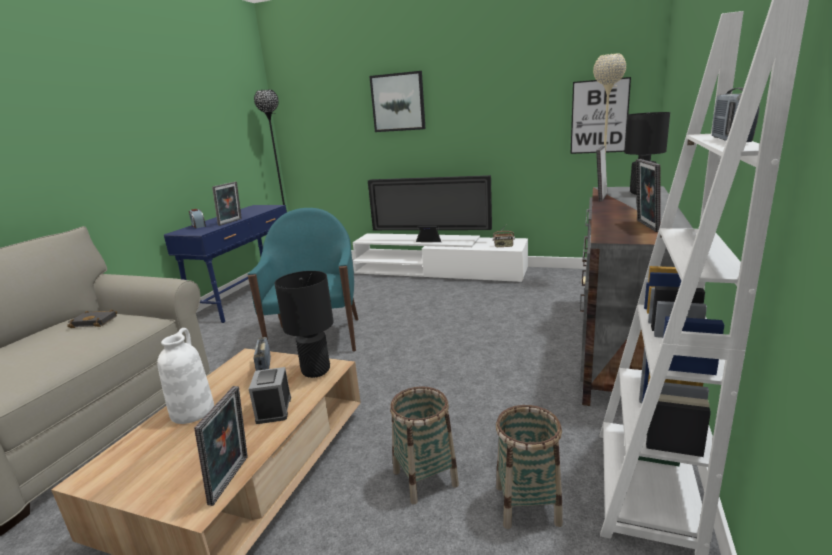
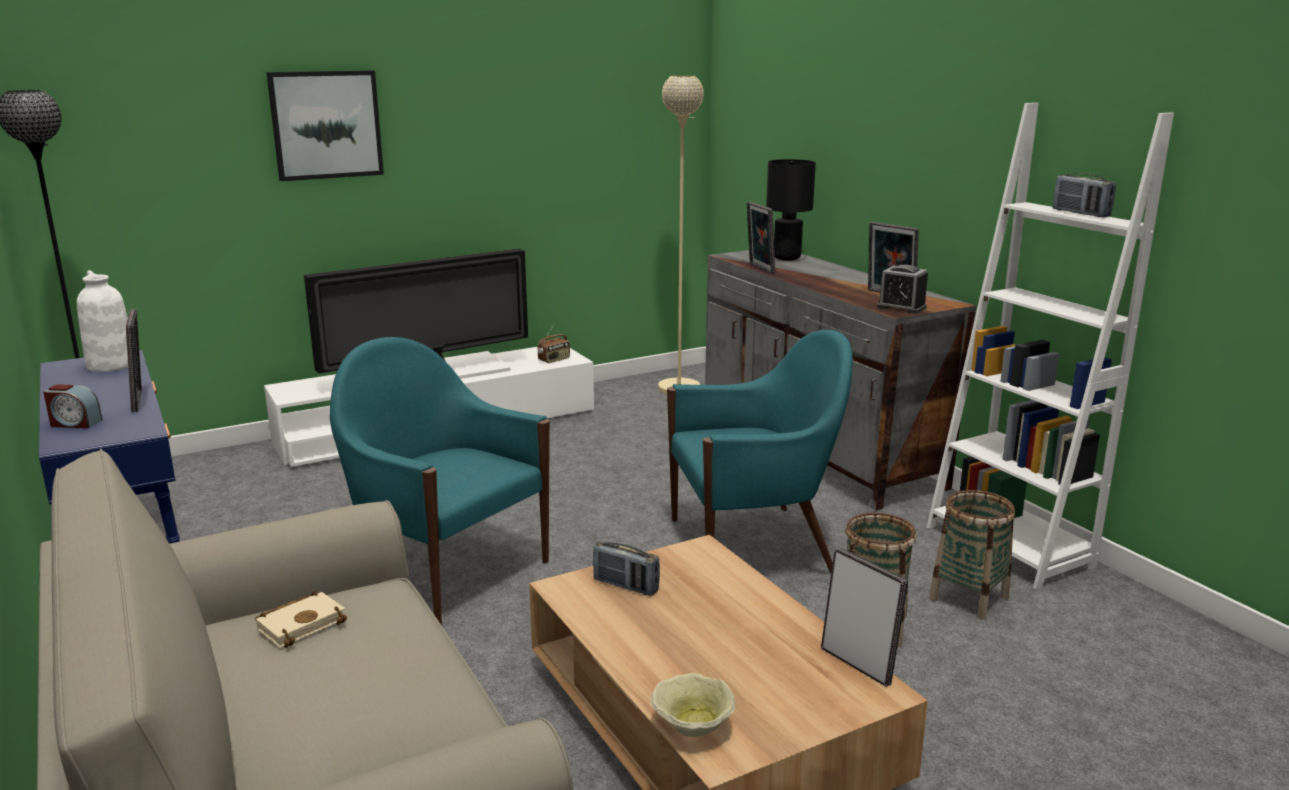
camera: 50 degrees left, 0 degrees up
(96, 321) = (302, 623): black book -> beige book
(118, 453) = (691, 726): none -> beige bowl
(192, 411) = (659, 656): white vase -> white vase (111, 365)
(274, 409) = (745, 607): alarm clock -> alarm clock (901, 307)
(316, 373) = (699, 561): black table lamp -> none
(459, 389) = (754, 545): none -> turquoise armchair
(599, 116) = (643, 154): picture -> none

